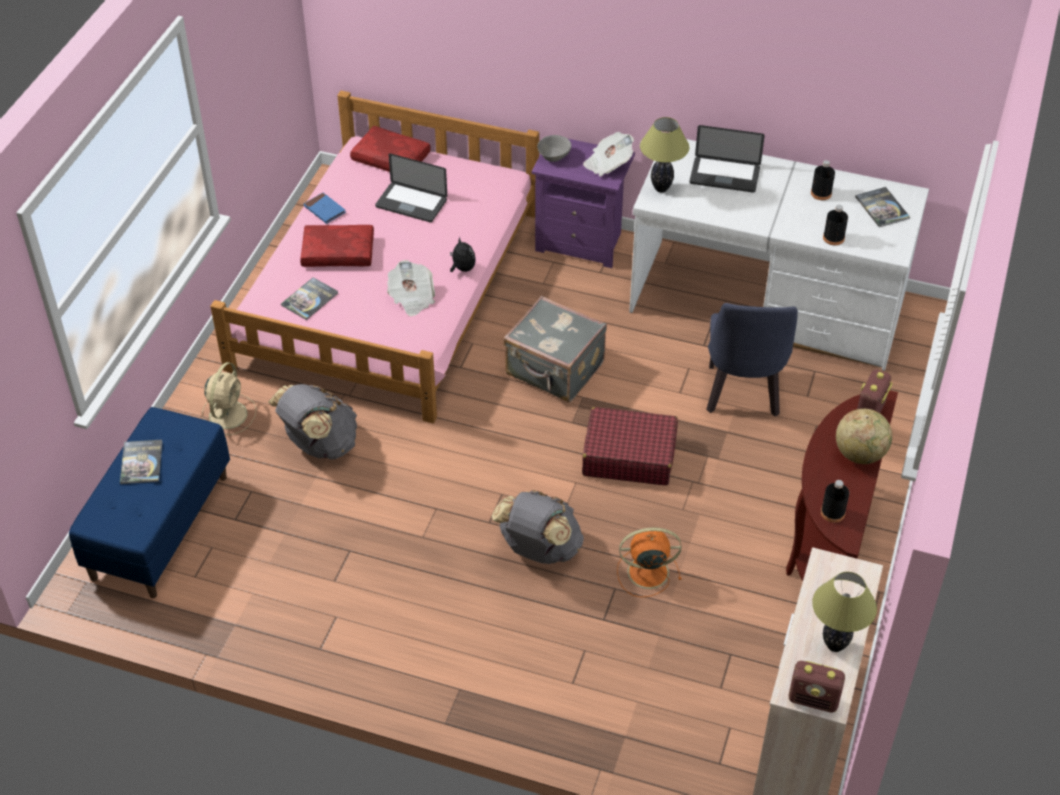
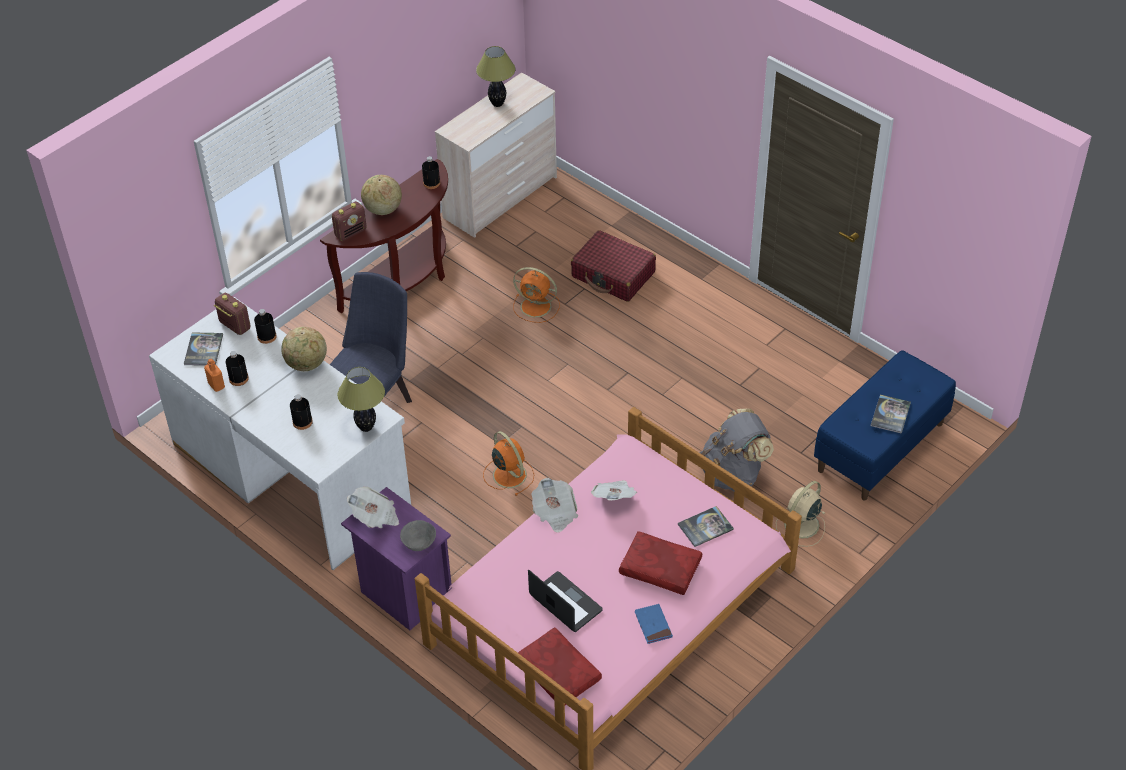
camera: 155 degrees left, 0 degrees up
(462, 268) = (555, 513): plush toy -> newspaper
(539, 550) = (602, 343): grey backpack -> none
(554, 370) = (508, 474): grey suitcase -> orange fan
(628, 456) = (495, 386): red suitcase -> red suitcase (613, 275)
(724, 176) = (302, 422): laptop -> black bottle
(768, 225) = (306, 364): none -> globe
(814, 700) = (530, 85): radio -> radio (234, 325)
(835, 181) = (216, 385): none -> orange bottle

